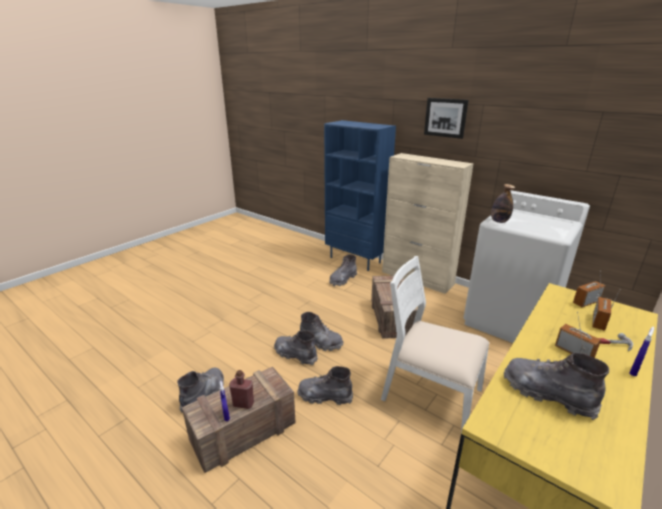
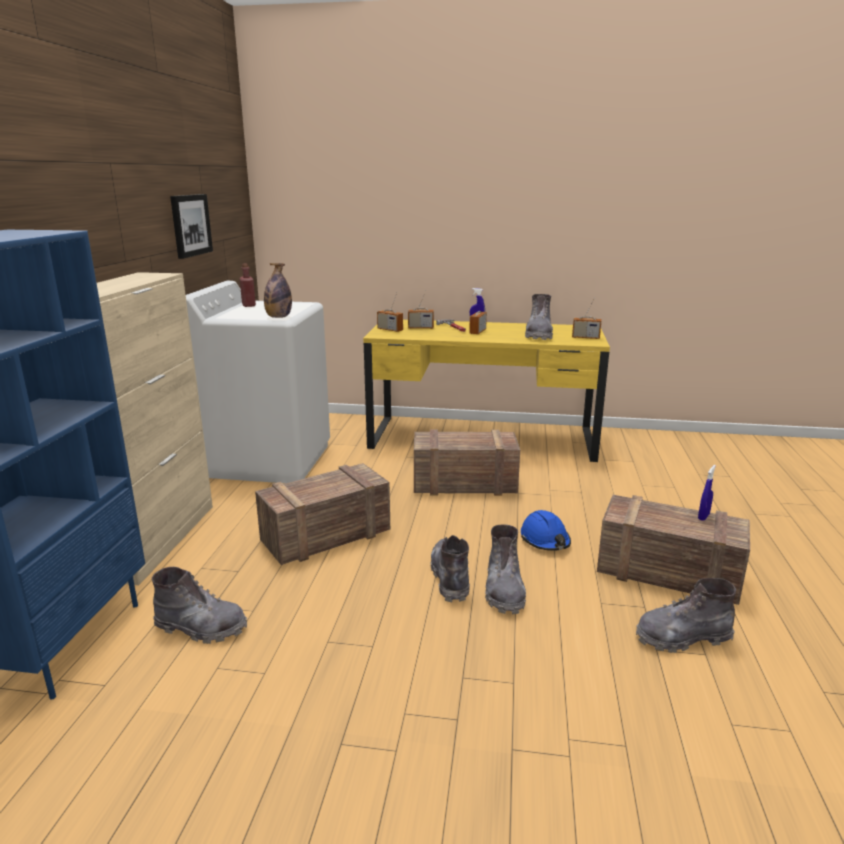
camera: 120 degrees left, 5 degrees down
(243, 404) = (675, 514): red bottle -> red bottle (248, 305)
(324, 396) = (545, 540): grey boot -> blue hard hat
(430, 395) = (462, 484): white chair -> crate
(445, 117) = (74, 194): picture -> picture (190, 225)
(523, 434) = (585, 337): none -> radio

